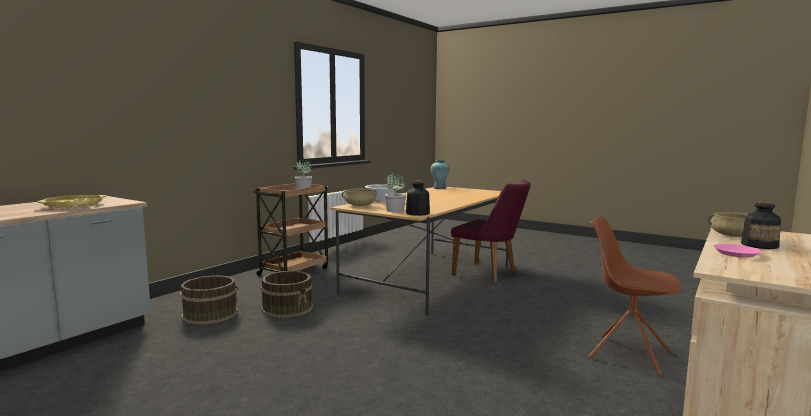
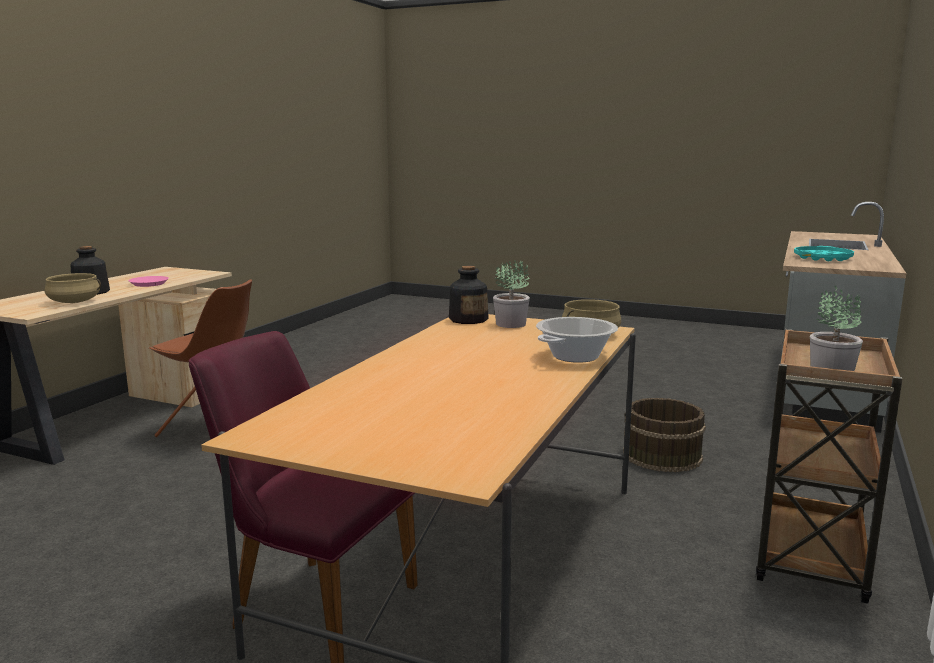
camera: 170 degrees right, 5 degrees up
(73, 206) = (823, 258): yellow tray -> turquoise tray
(210, 314) = (748, 438): brown bucket -> none
(439, 188) = (472, 461): turquoise vase -> none

